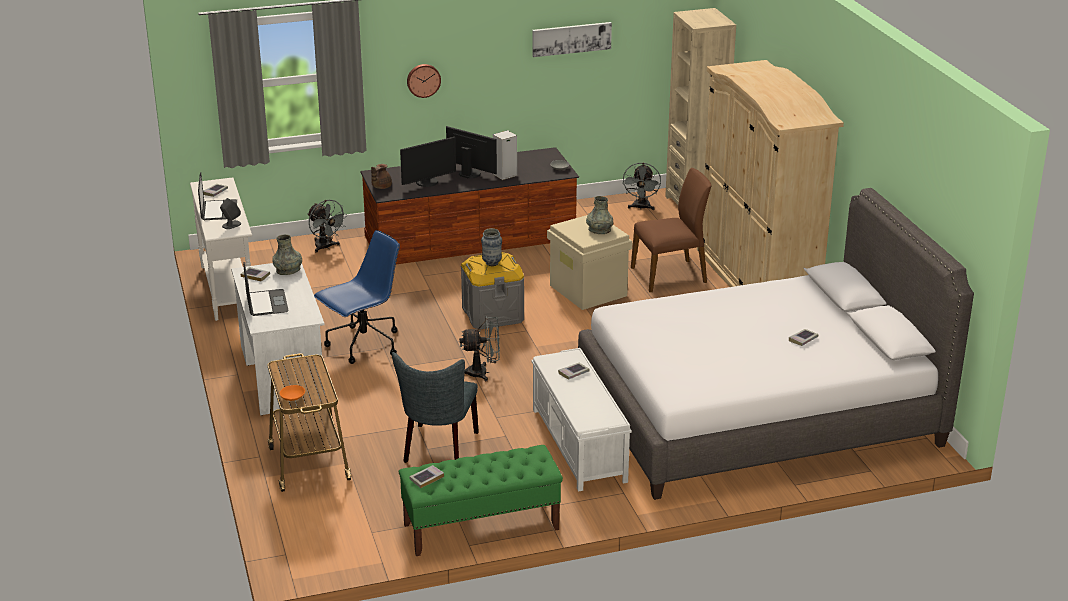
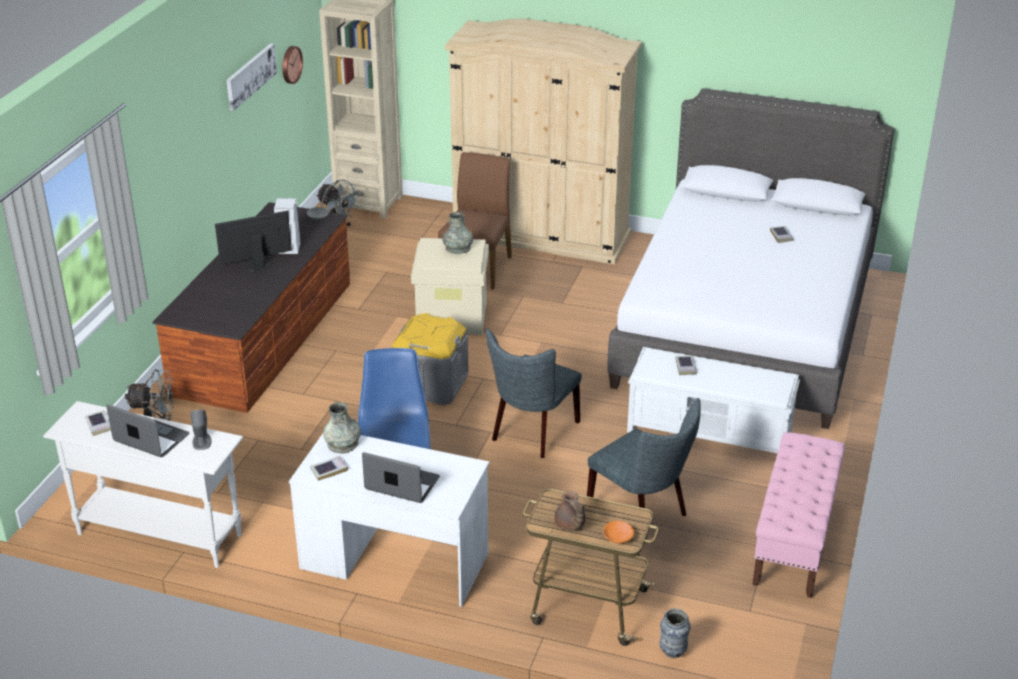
camera: 55 degrees left, 5 degrees up
(380, 187) = (210, 323): brown teapot -> brown teapot (570, 525)
(423, 80) = (165, 184): wall clock -> wall clock (290, 64)
(426, 478) = (795, 518): book -> none
(427, 182) = (242, 294): monitor -> none
(480, 527) = (794, 540): green bench -> pink bench
(483, 373) = (532, 433): grey fan -> grey chair
(492, 263) = (430, 329): vase -> vase (673, 651)

